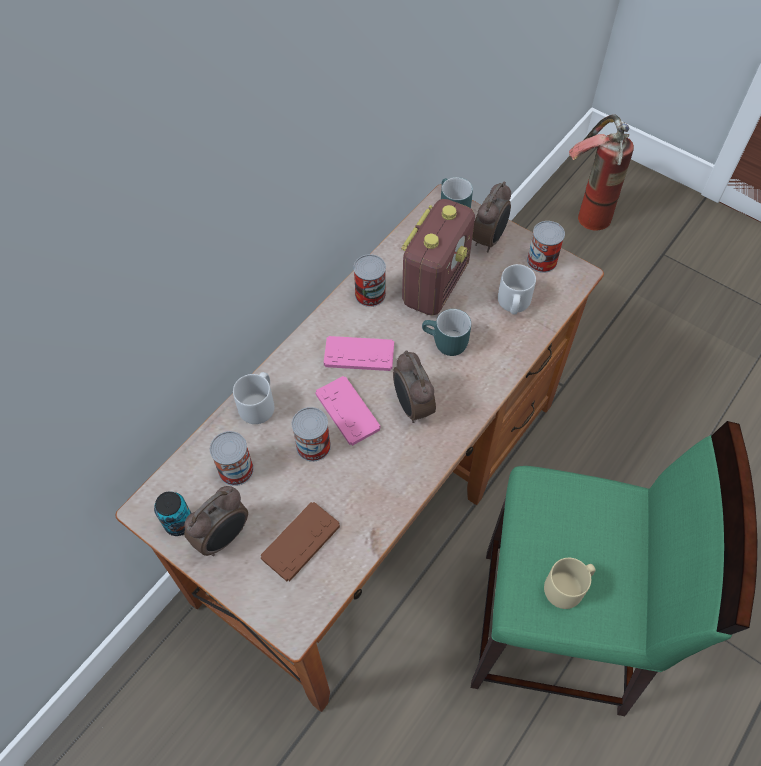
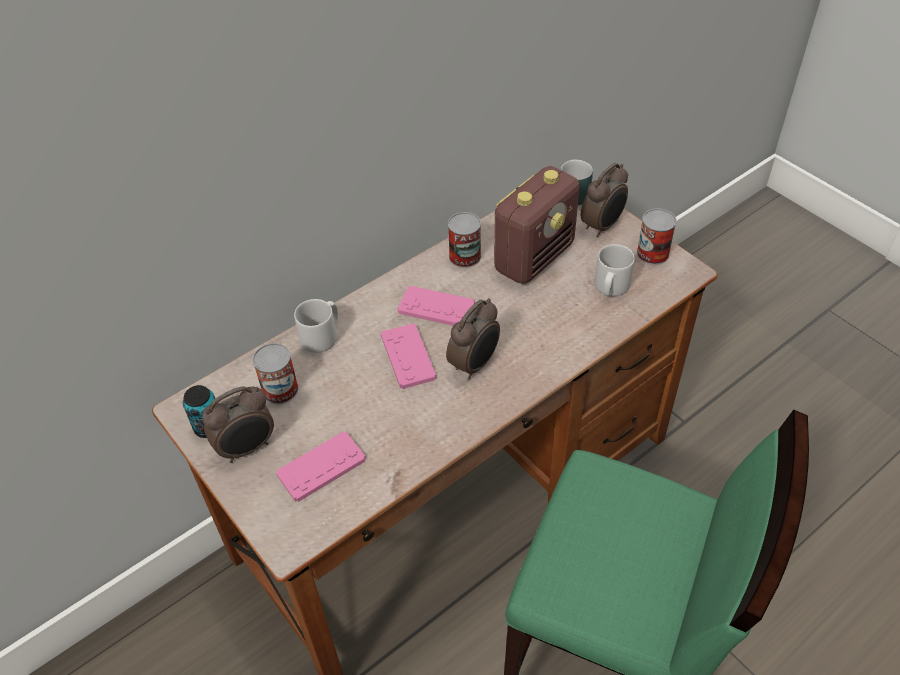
camera: 15 degrees right, 10 degrees down
(300, 541) = (321, 467): brown game controller -> pink game controller
(313, 446) = (363, 382): can -> none
(412, 407) = (475, 364): alarm clock -> alarm clock turned 135 degrees counterclockwise
(445, 344) = (527, 313): turquoise mug -> none
(567, 587) = (596, 577): beige mug -> none
(585, 209) = (750, 253): fire extinguisher -> none

